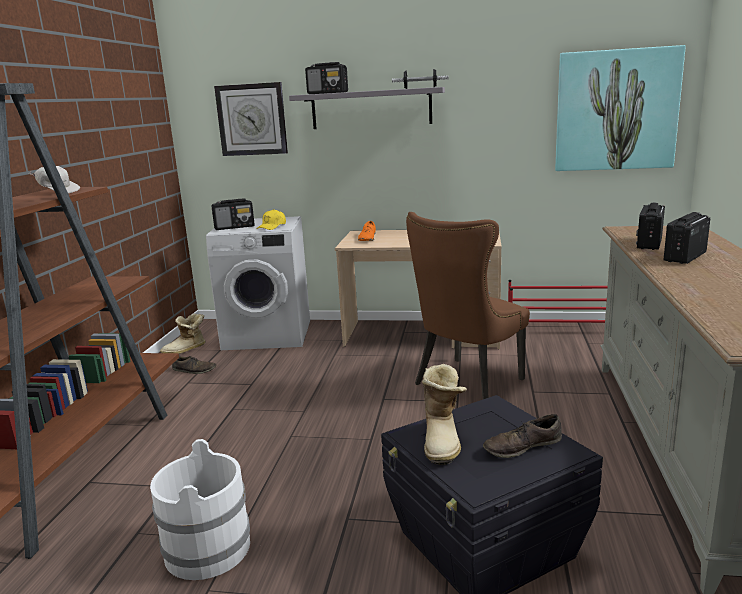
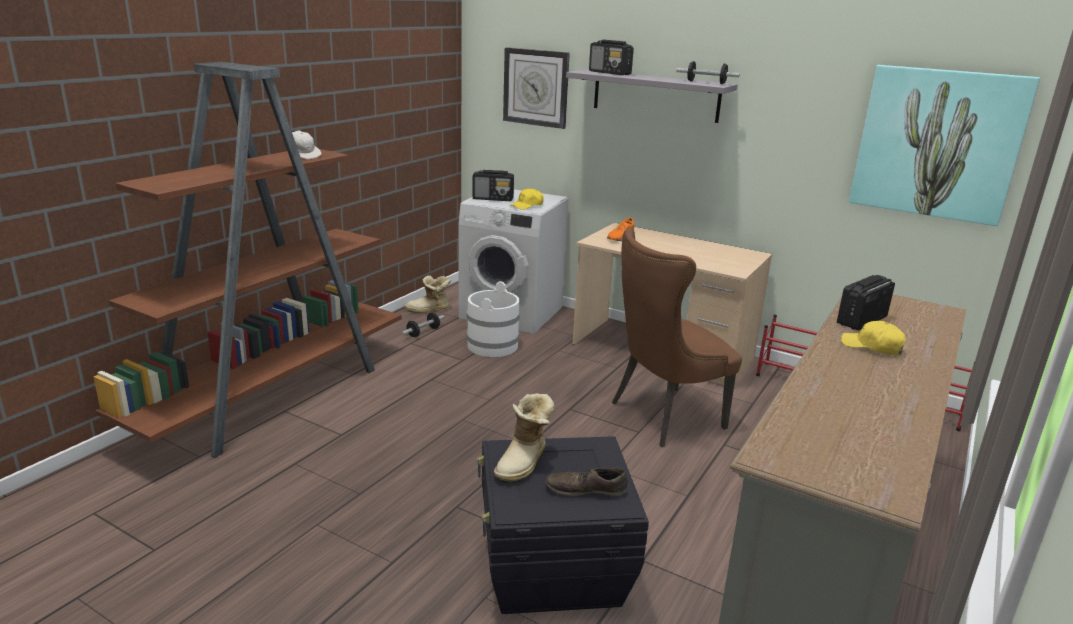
camera: 20 degrees right, 5 degrees up
(194, 370) = (423, 332): brown shoe -> dumbbell
(207, 548) = (336, 493): white bucket -> white bucket (492, 345)
(684, 257) = (872, 347): radio -> yellow cap

